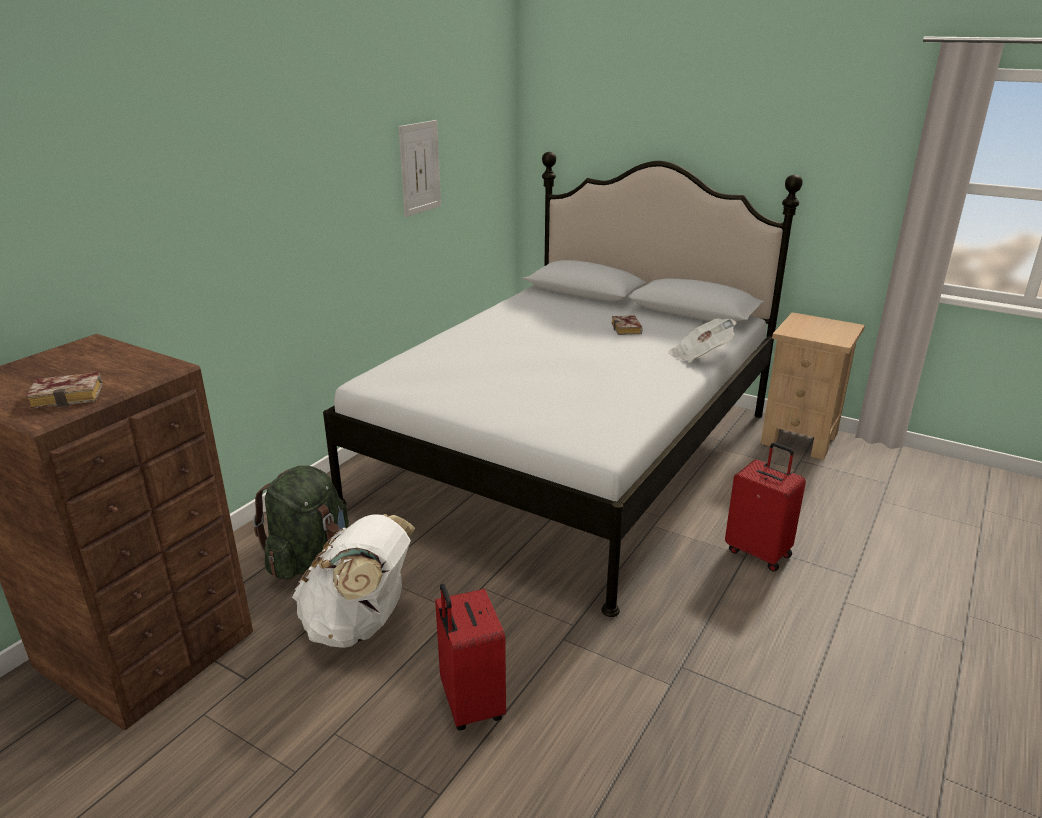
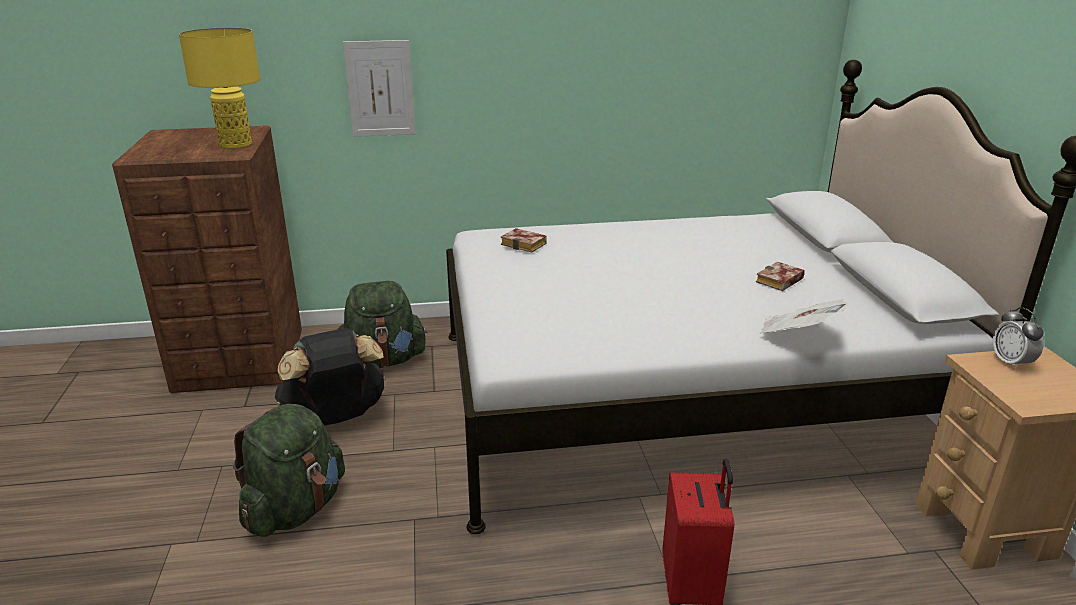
camera: 50 degrees right, 0 degrees up
(71, 395) = (169, 151): book -> book (525, 244)
(132, 361) = (235, 144): none -> yellow table lamp
(360, 624) = (336, 417): white backpack -> black backpack
(420, 168) = (659, 52): picture -> picture (380, 89)
(469, 704) = (296, 509): red suitcase -> green backpack
(798, 325) = (1011, 363): none -> alarm clock

